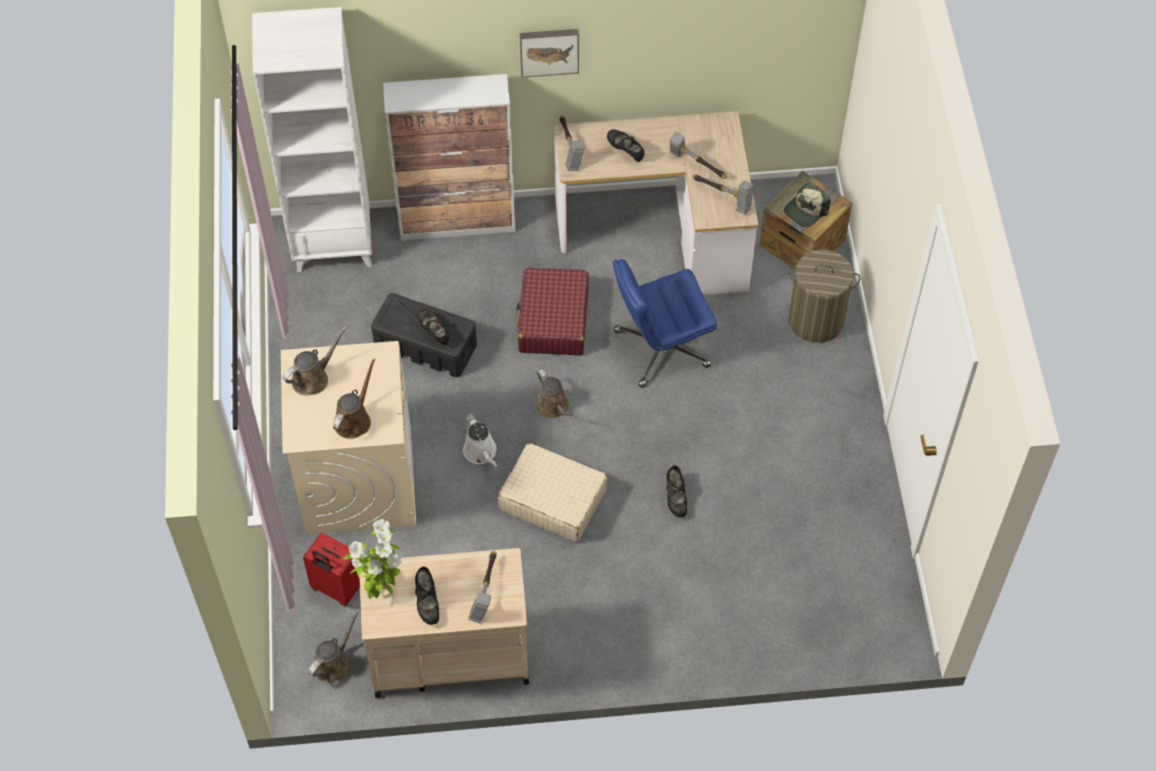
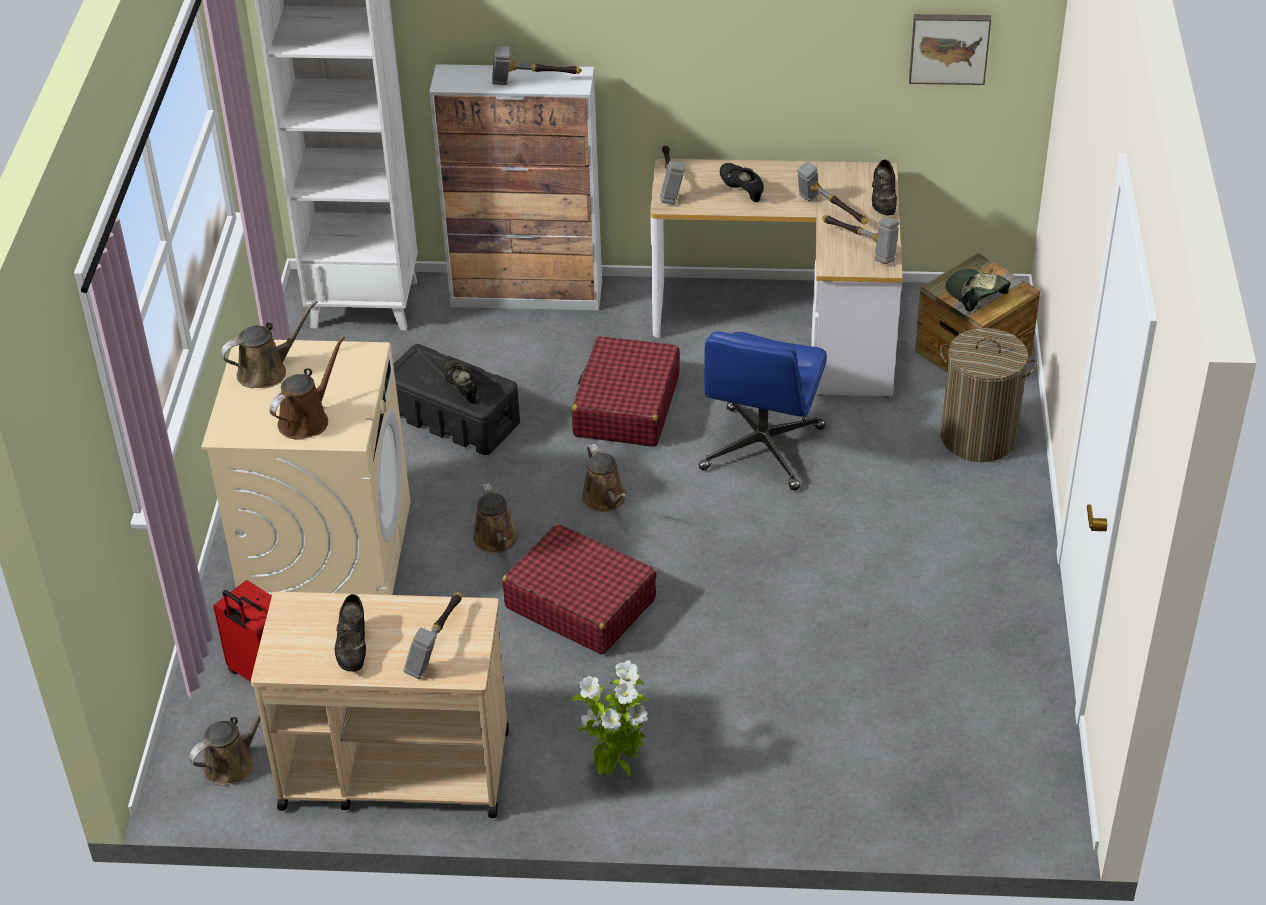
camera: 10 degrees right, 15 degrees down
(381, 588) = (294, 625): potted plant -> potted plant (616, 770)
(463, 95) = (533, 83): none -> hammer
(481, 452) = (497, 541): white watering can -> brown watering can
(549, 50) = (649, 38): picture -> picture (949, 47)
(552, 499) = (580, 603): beige suitcase -> red suitcase
(660, 349) = (762, 450): blue office chair -> blue office chair turned 60 degrees counterclockwise
(676, 498) = (750, 618): black shoe -> black shoe (883, 203)
(805, 210) = (976, 294): cap -> cap turned 90 degrees clockwise

